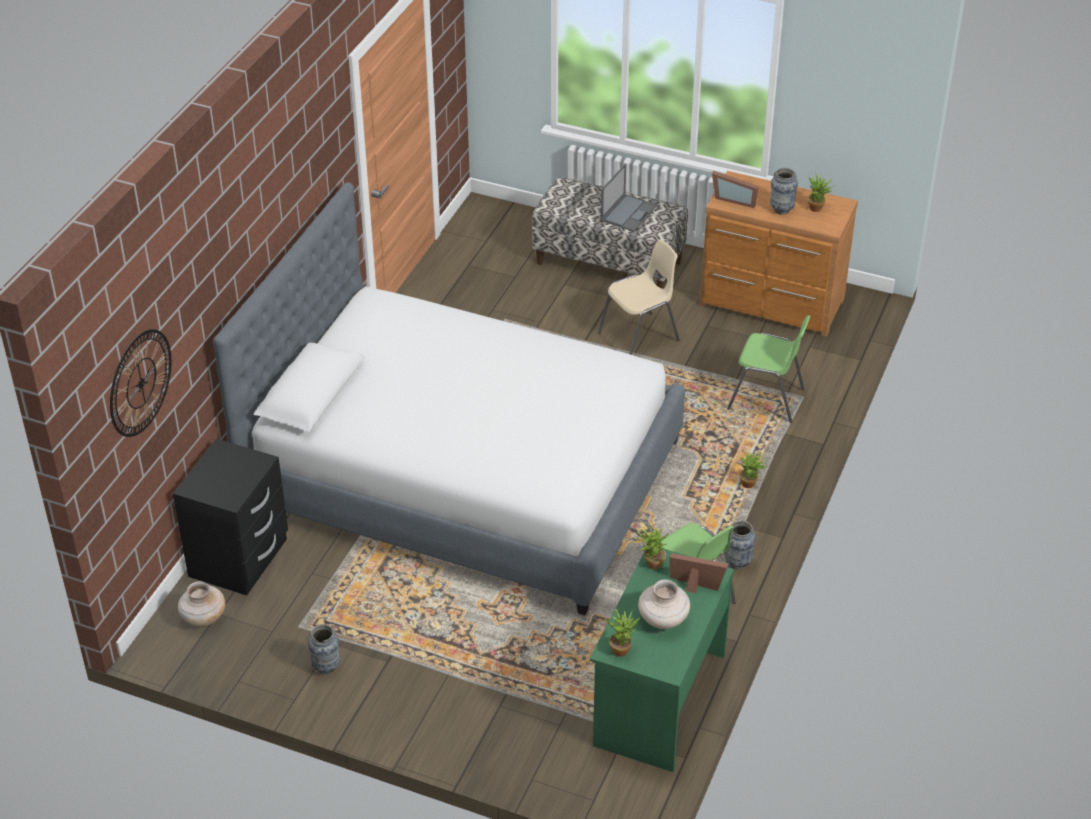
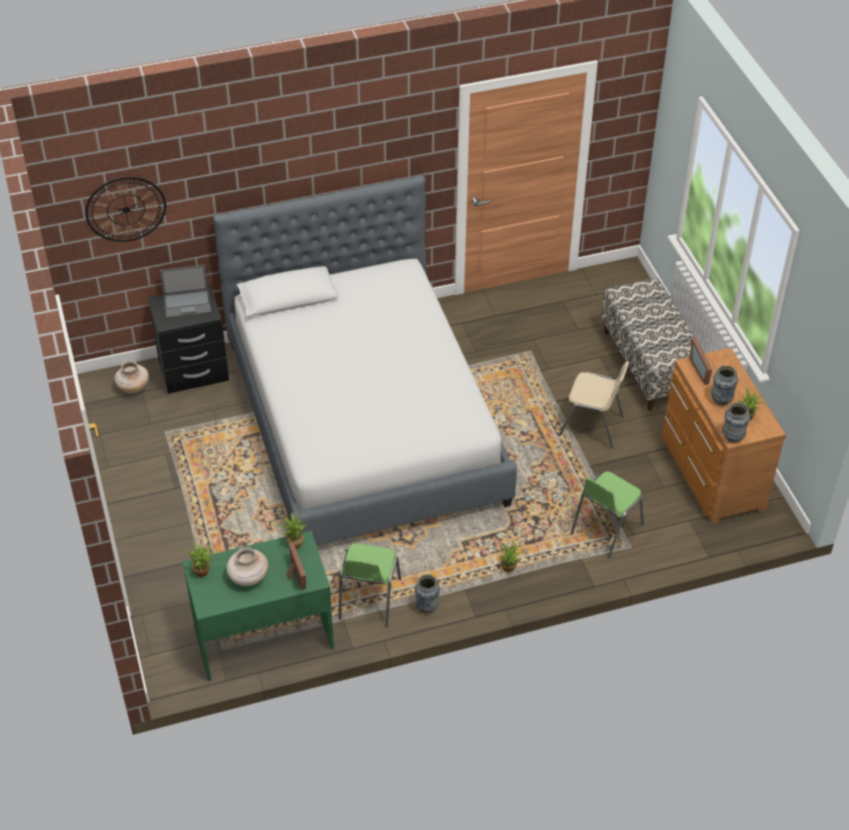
camera: 50 degrees right, 5 degrees up
(326, 667) = (145, 464): vase -> vase (732, 437)
(628, 212) = (663, 334): laptop -> laptop (188, 303)
(766, 399) = (605, 529): green chair -> green chair turned 60 degrees clockwise

